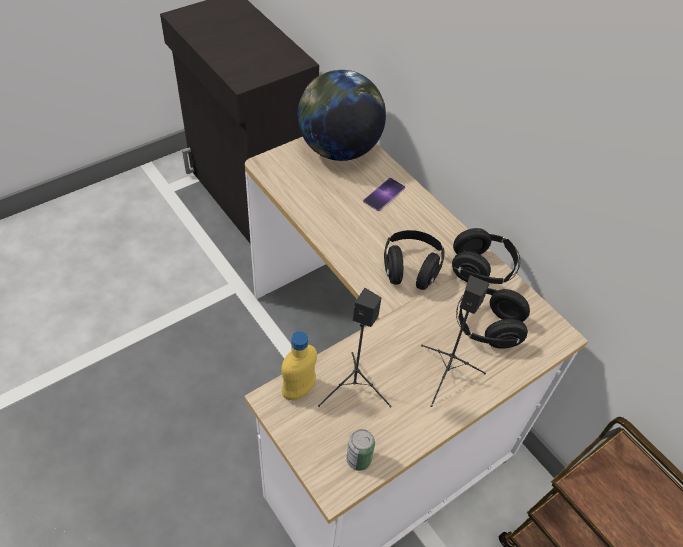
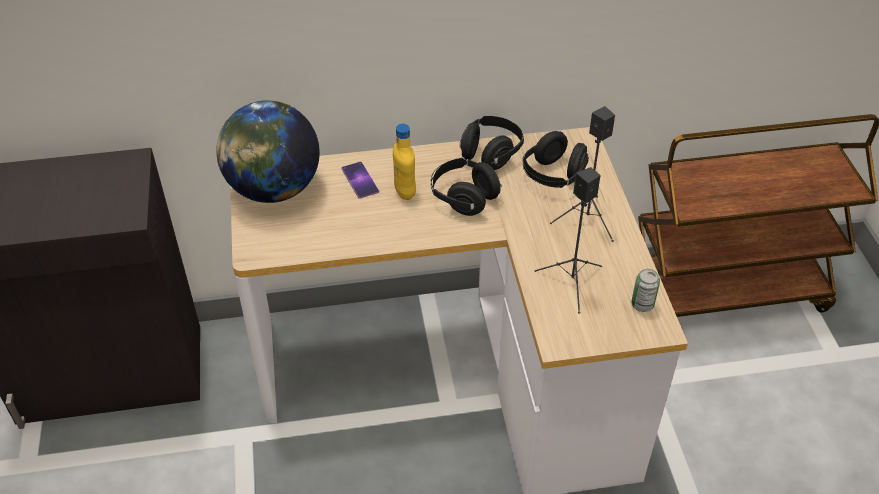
camera: 60 degrees left, 5 degrees down
(299, 390) = (556, 320): yellow bottle -> yellow bottle (405, 192)

